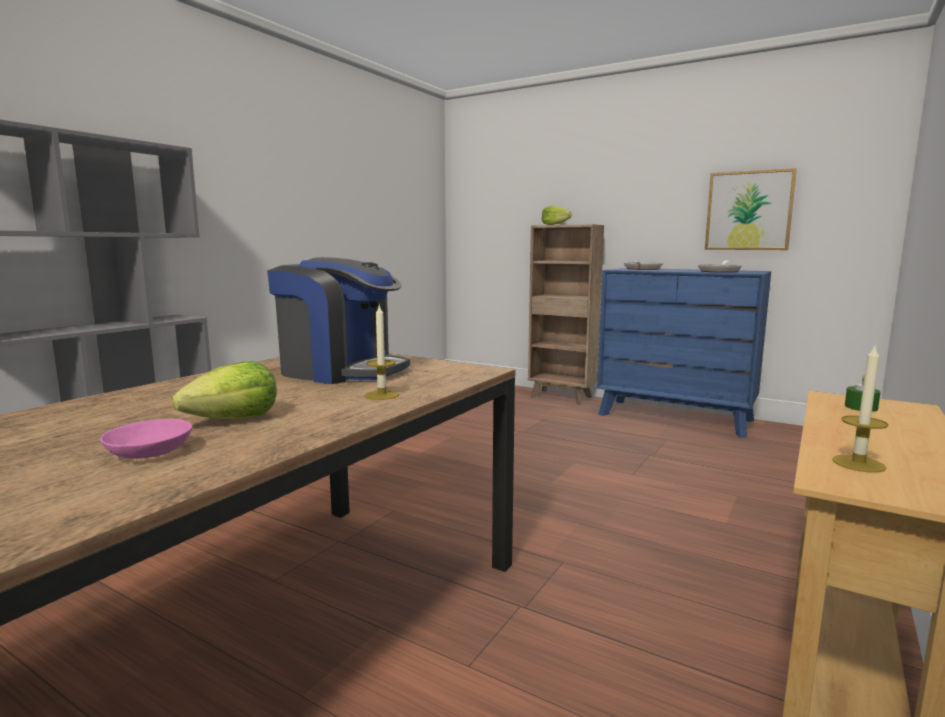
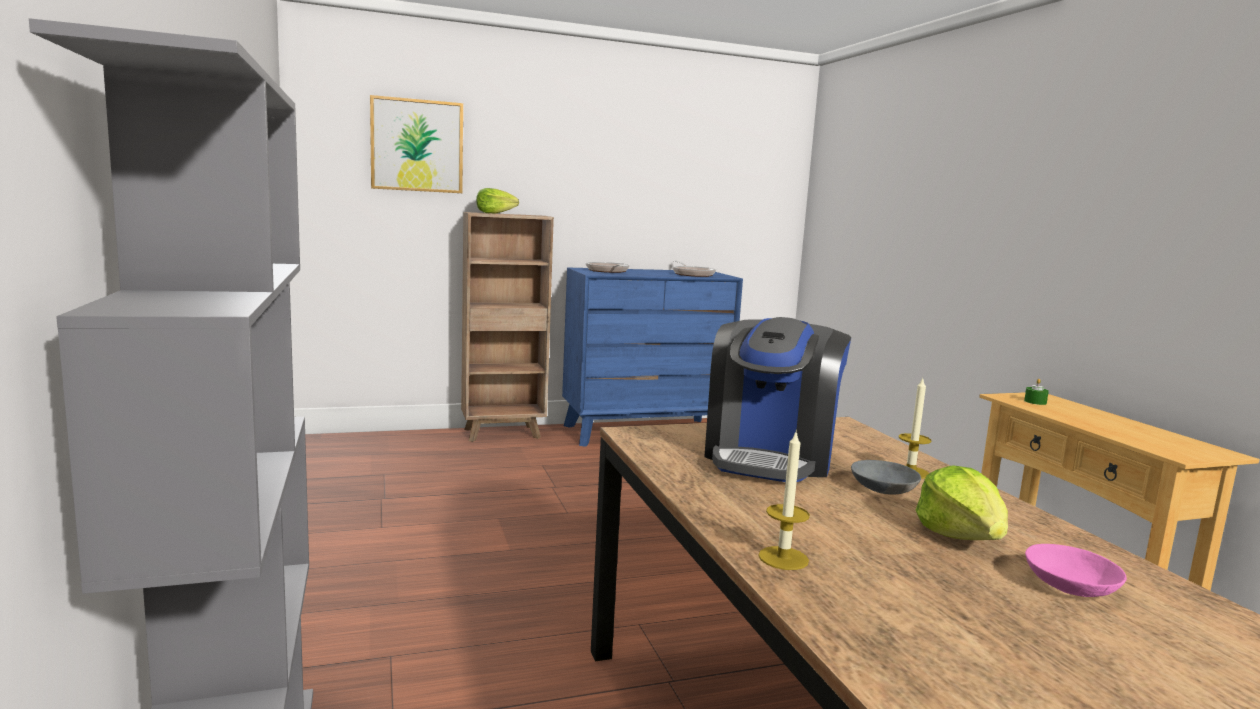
camera: 50 degrees left, 0 degrees up
(317, 395) = (882, 489): none -> grey bowl
(341, 371) = (770, 457): coffee machine -> coffee machine turned 135 degrees clockwise
(749, 211) = (691, 210): picture -> picture (417, 145)
(858, 463) = (1152, 442): candle -> candle (783, 558)

